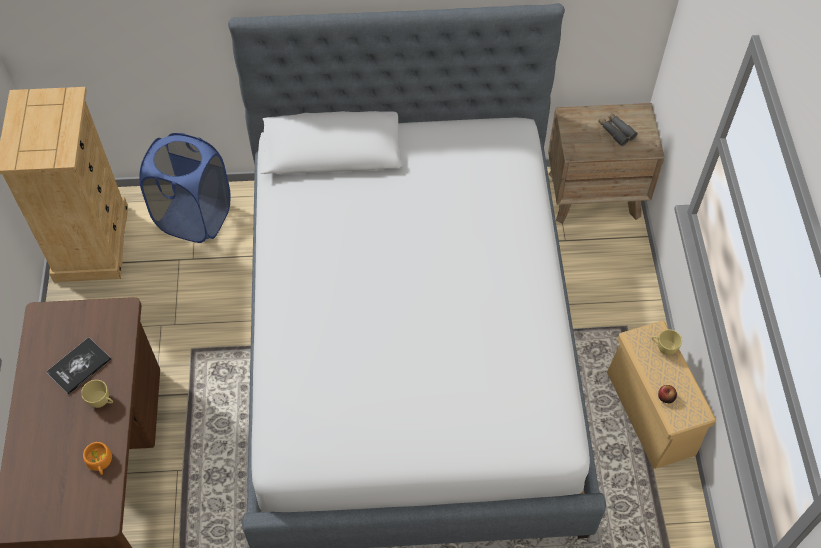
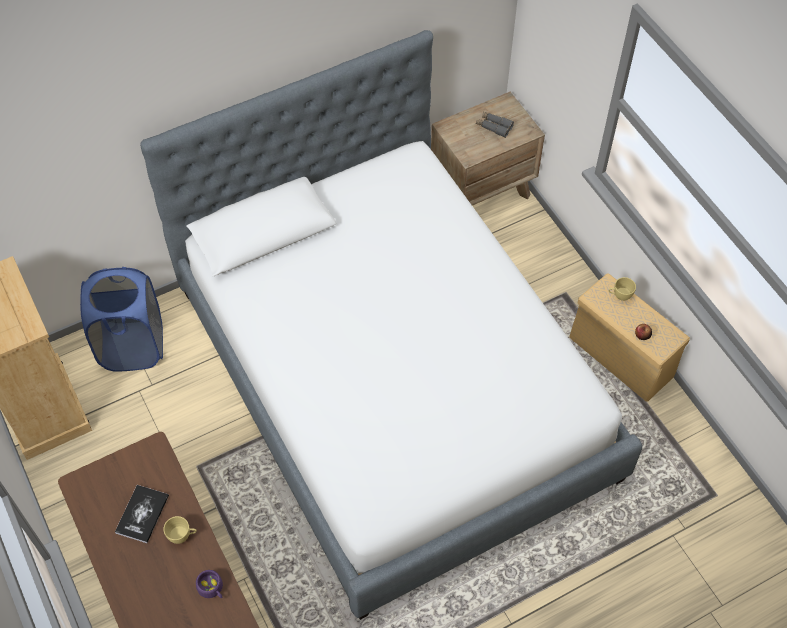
camera: 25 degrees left, 0 degrees up
(100, 462) = (212, 589): orange cup -> purple cup

